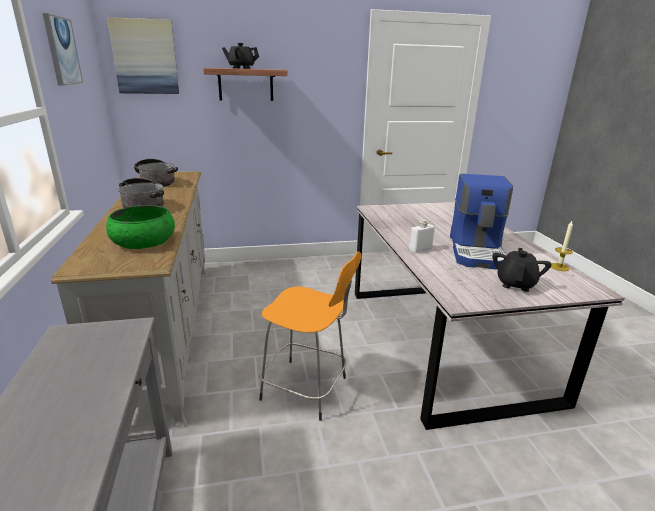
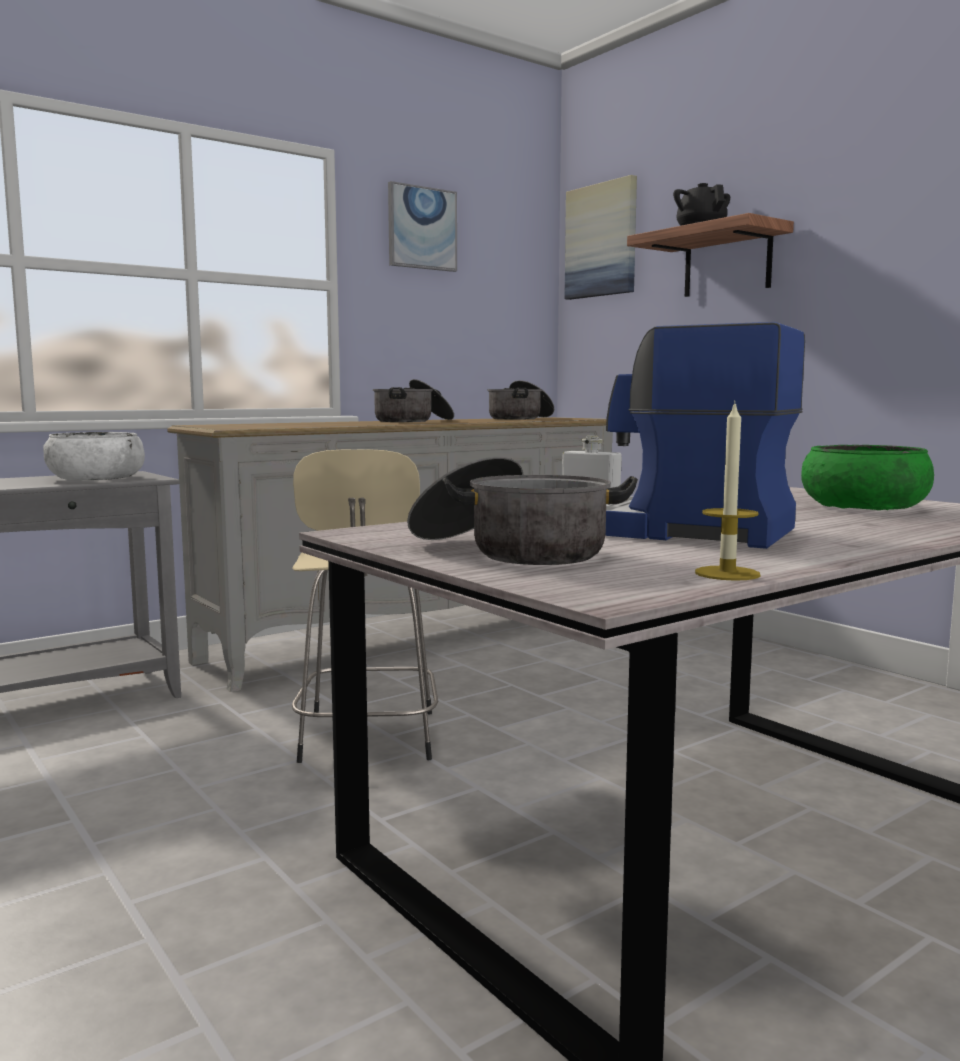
camera: 65 degrees right, 15 degrees down
(99, 352) = (96, 479): none -> white bowl
(144, 241) = (290, 425): green bowl -> green bowl (864, 507)
(307, 389) = (368, 739): orange stool -> beige stool
(477, 251) = (673, 531): coffee machine -> coffee machine turned 45 degrees clockwise
(515, 284) = (512, 551): black teapot -> cooking pot

